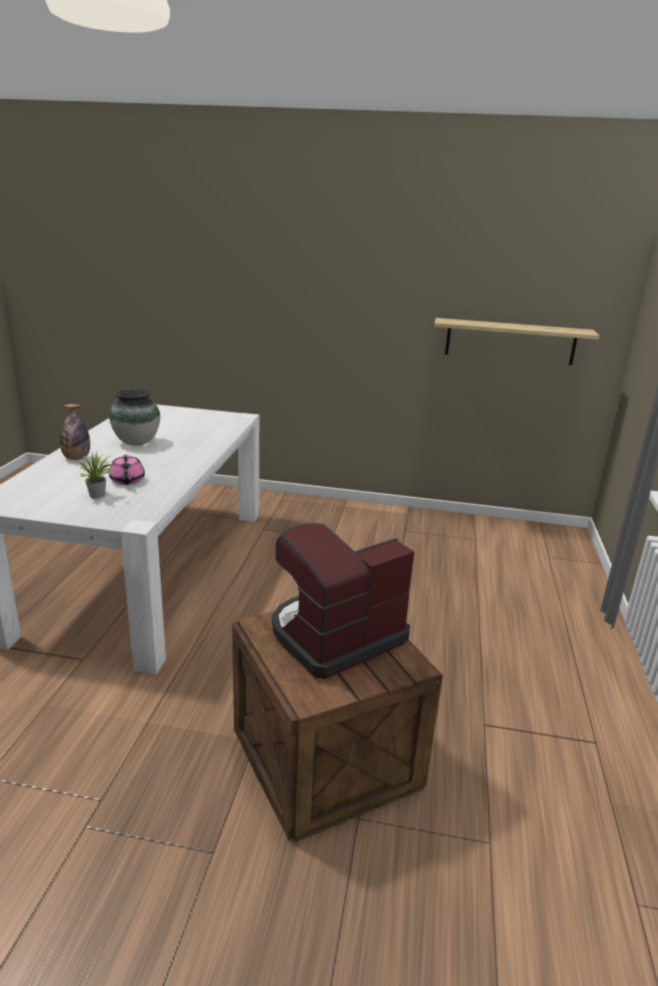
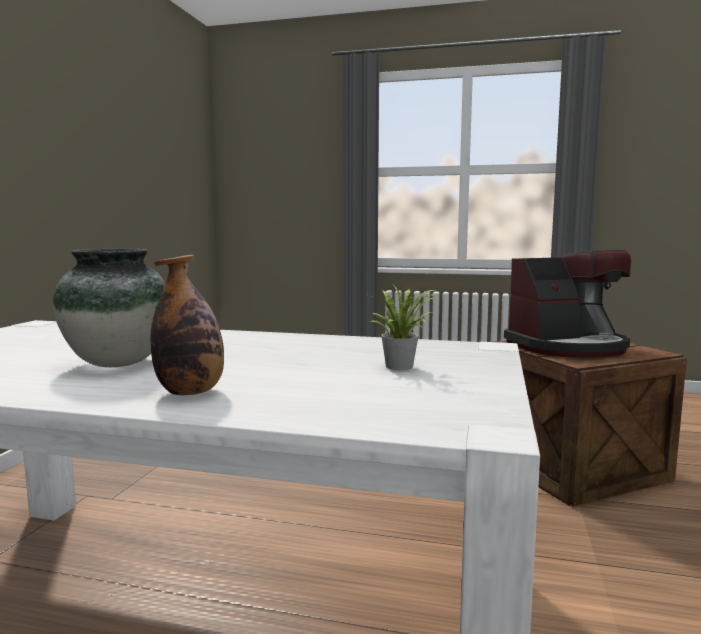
camera: 85 degrees left, 15 degrees down
(127, 481) = (331, 357): pink teapot -> none
(335, 635) = (567, 347): coffee machine -> coffee machine turned 75 degrees counterclockwise
(510, 341) = (161, 199): shelf -> none

